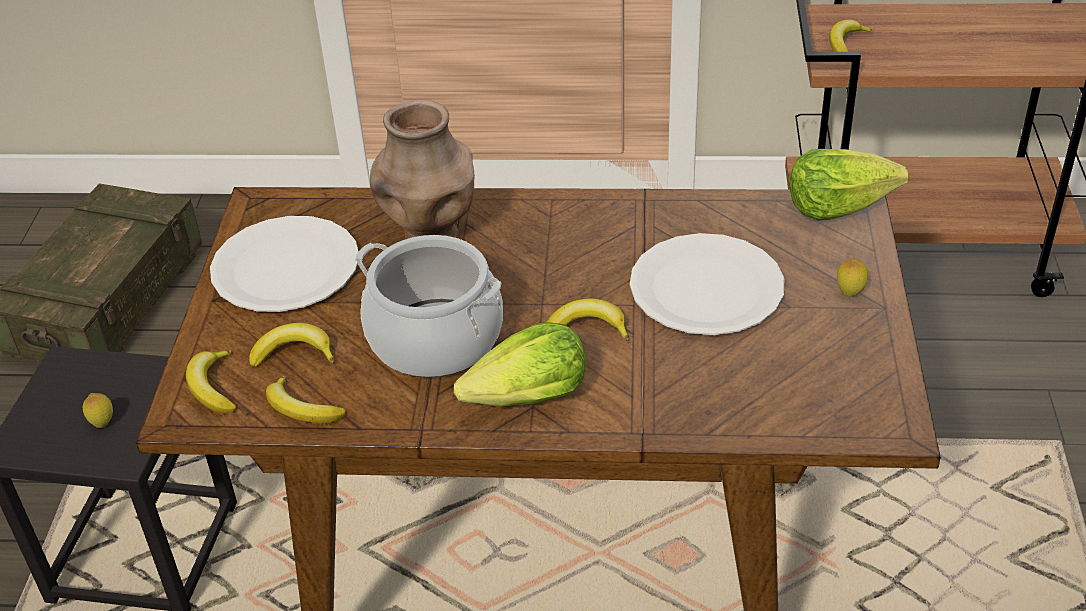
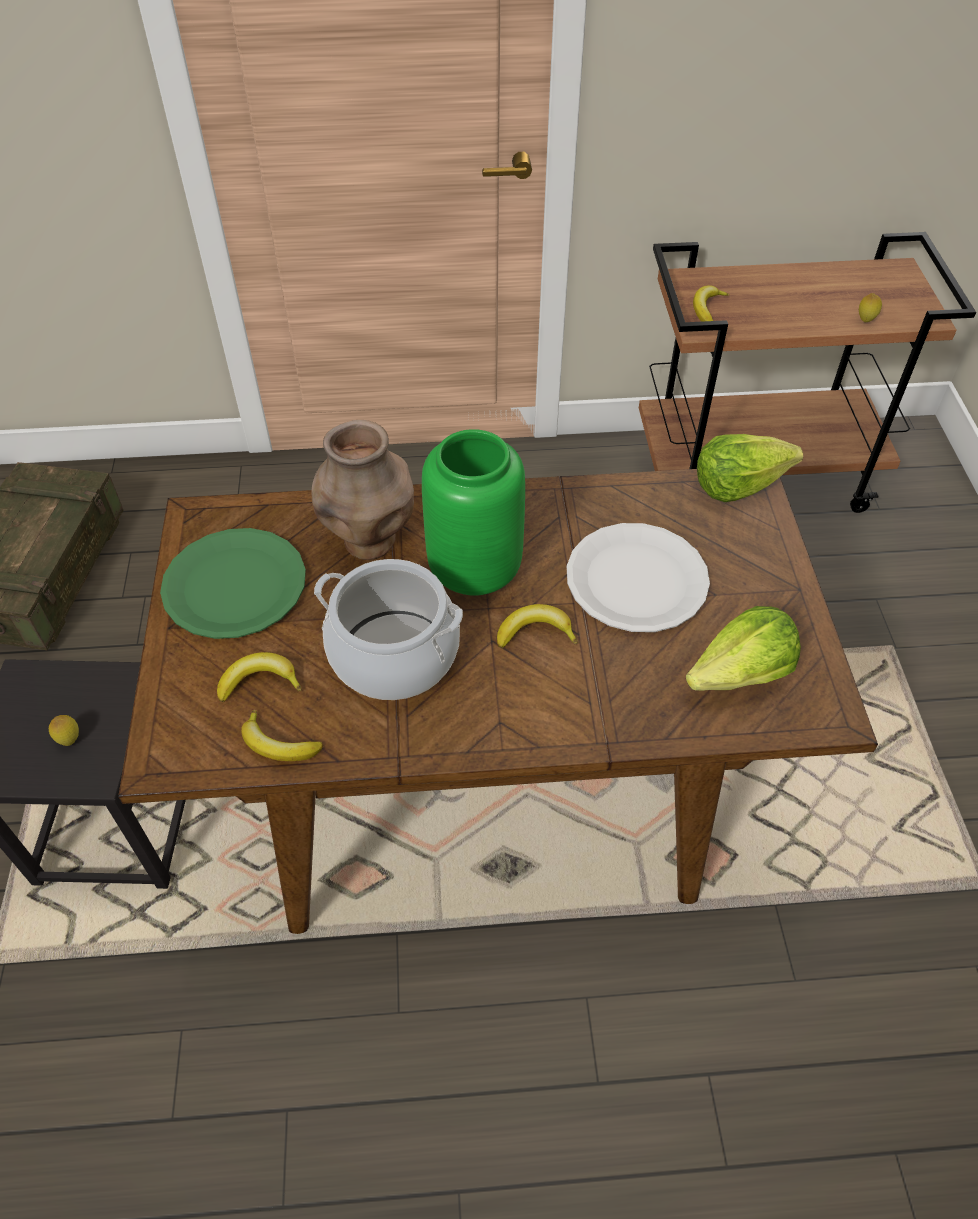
camera: 10 degrees left, 10 degrees up
(213, 387) = (186, 727): banana -> none
(285, 268) = (234, 586): white plate -> green plate
(529, 398) = (495, 713): lettuce -> lettuce (740, 674)
(533, 269) = (473, 571): none -> green vase
(850, 293) = (766, 576): lemon -> lemon (865, 320)

